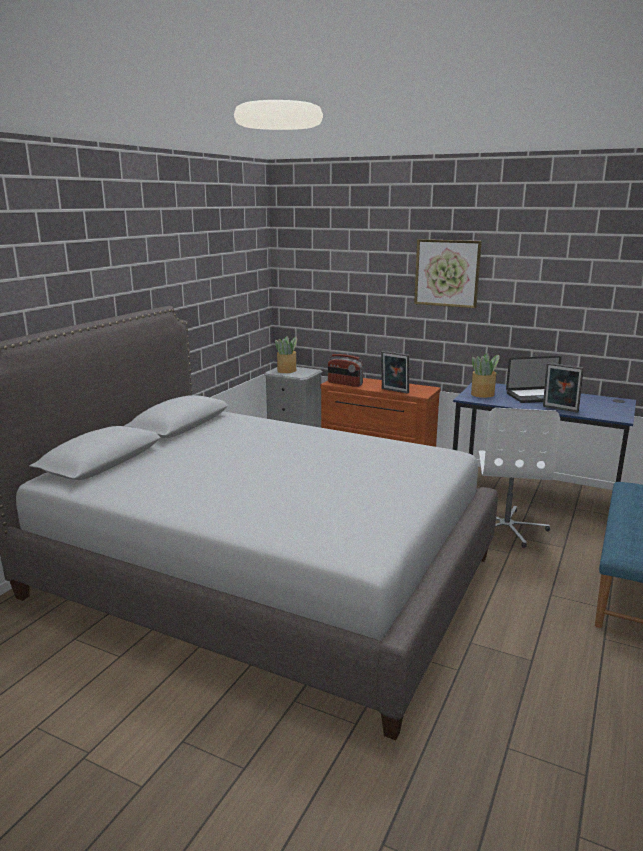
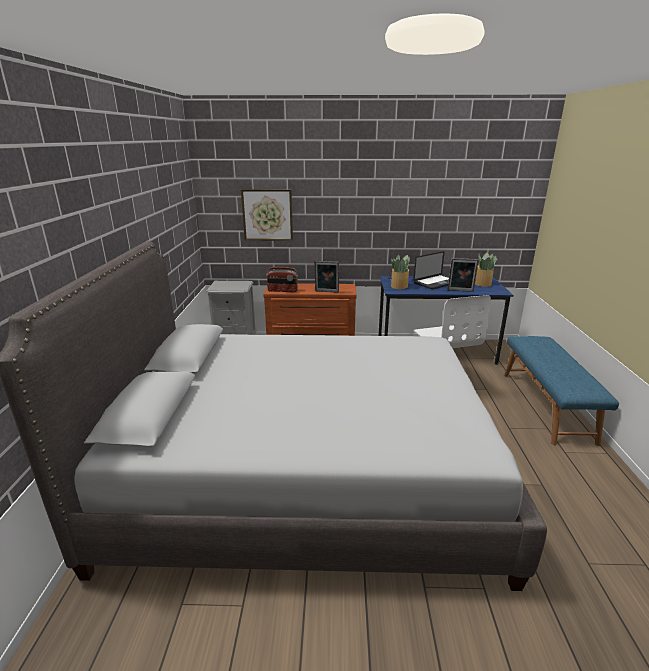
camera: 25 degrees left, 5 degrees up
(287, 370) = (225, 285): potted plant -> potted plant (482, 283)
(447, 273) = (356, 194): picture -> picture (267, 215)

